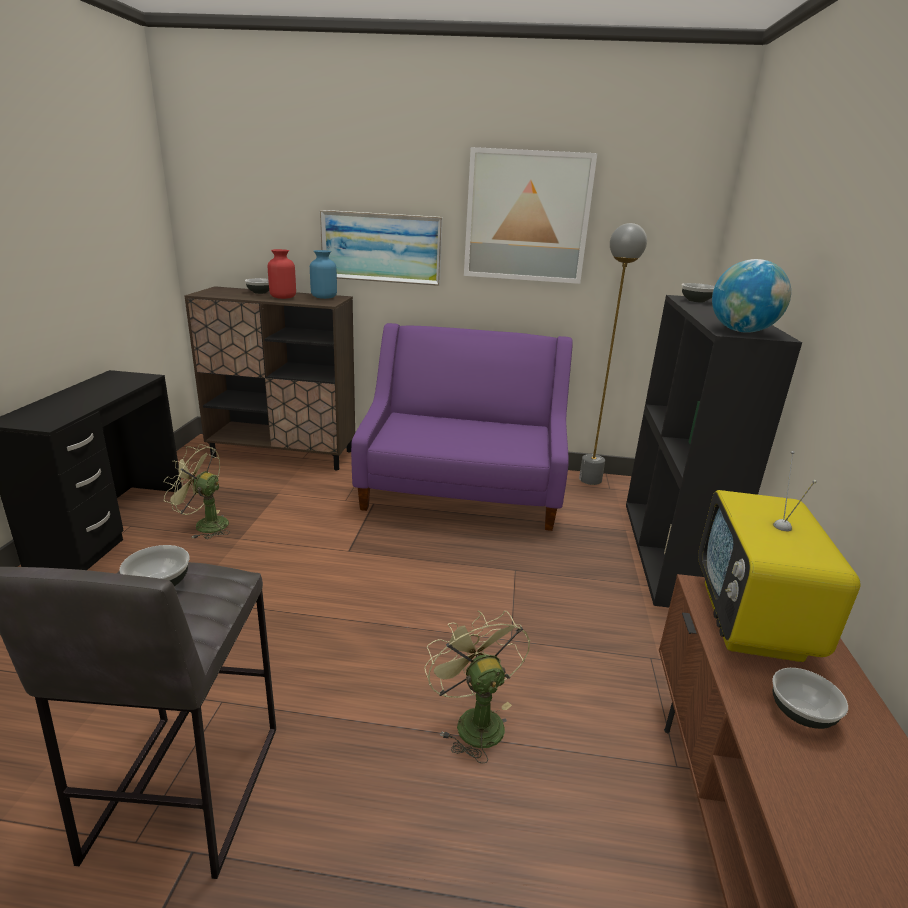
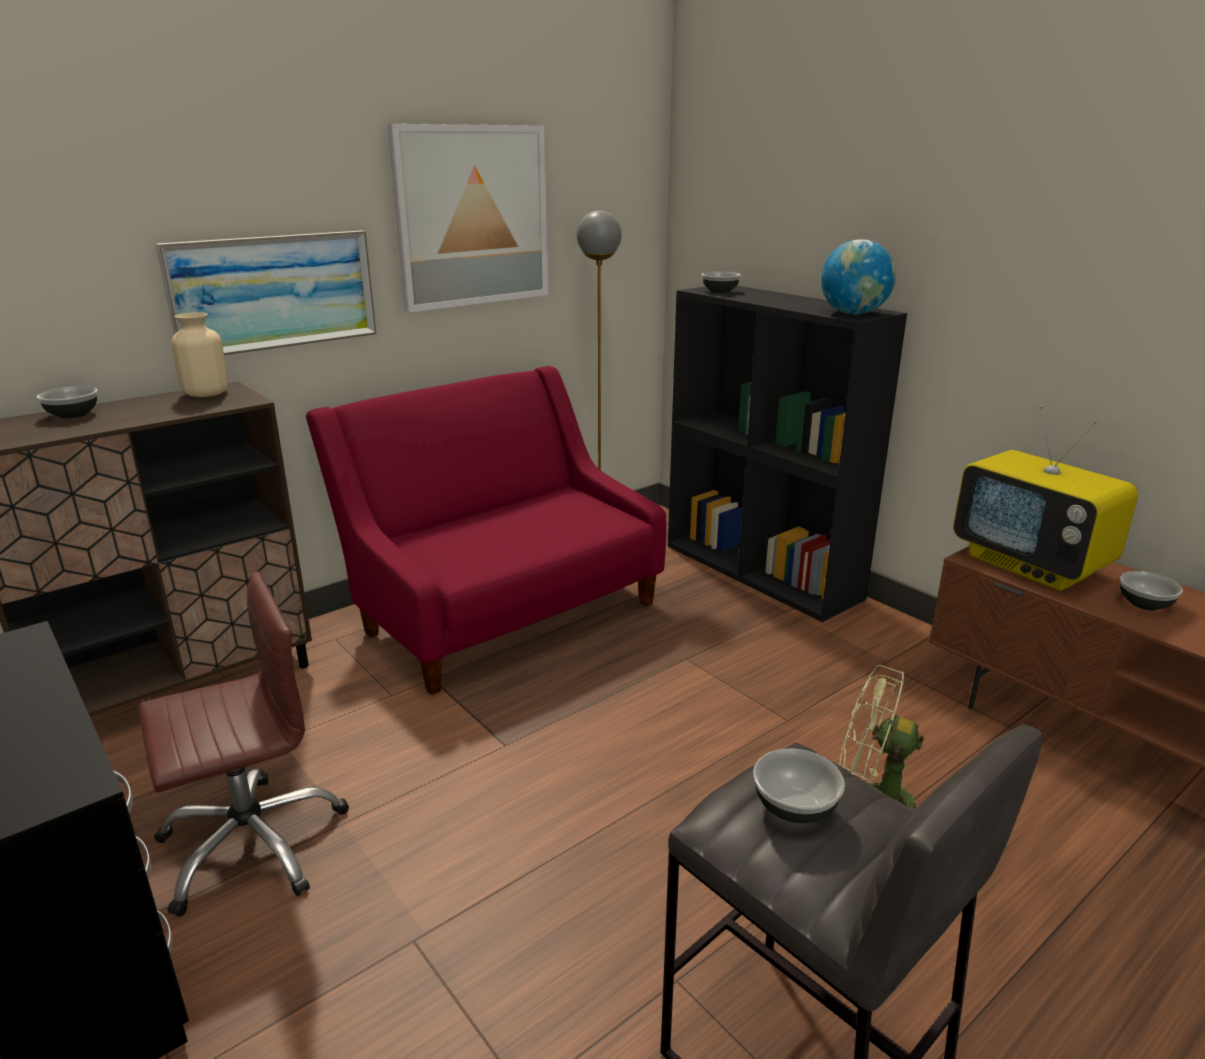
camera: 45 degrees left, 0 degrees up
(204, 525) = (252, 843): green fan -> brown office chair
(283, 297) = (144, 411): red vase -> none
(324, 297) = (206, 393): blue vase -> beige vase
(462, 491) = (502, 611): purple sofa -> red sofa

